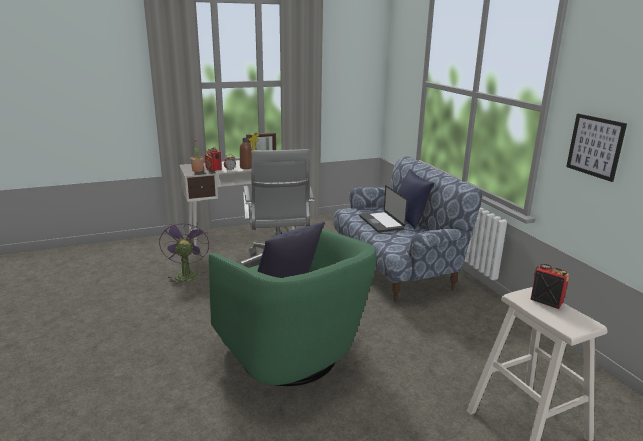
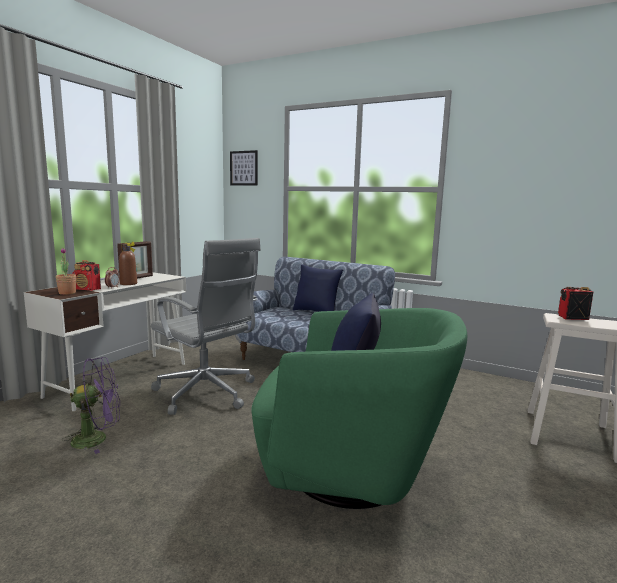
camera: 40 degrees left, 10 degrees down
(186, 275) = (97, 438): purple fan -> purple fan turned 120 degrees clockwise
(381, 222) = (299, 318): laptop -> none
(595, 146) = (497, 210): picture -> picture (244, 168)

